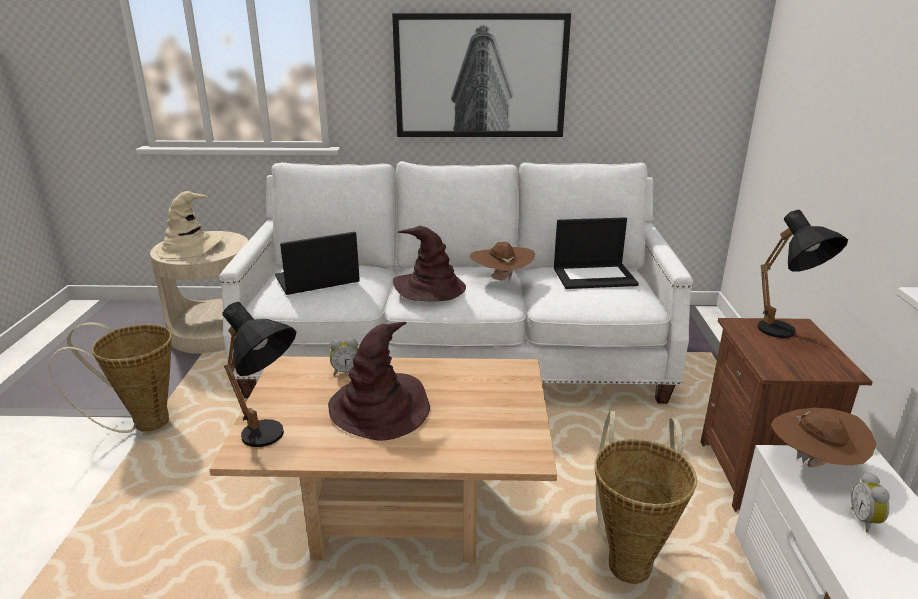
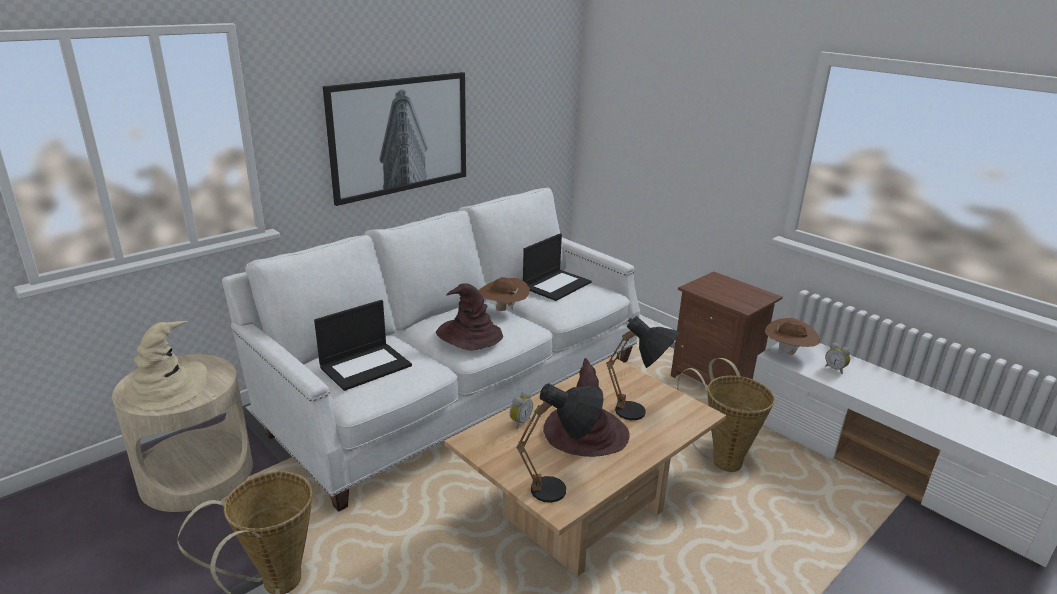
camera: 45 degrees left, 0 degrees up
(316, 280) = (366, 366): laptop -> laptop turned 150 degrees counterclockwise
(783, 336) = (719, 286): black table lamp -> black table lamp (640, 416)

